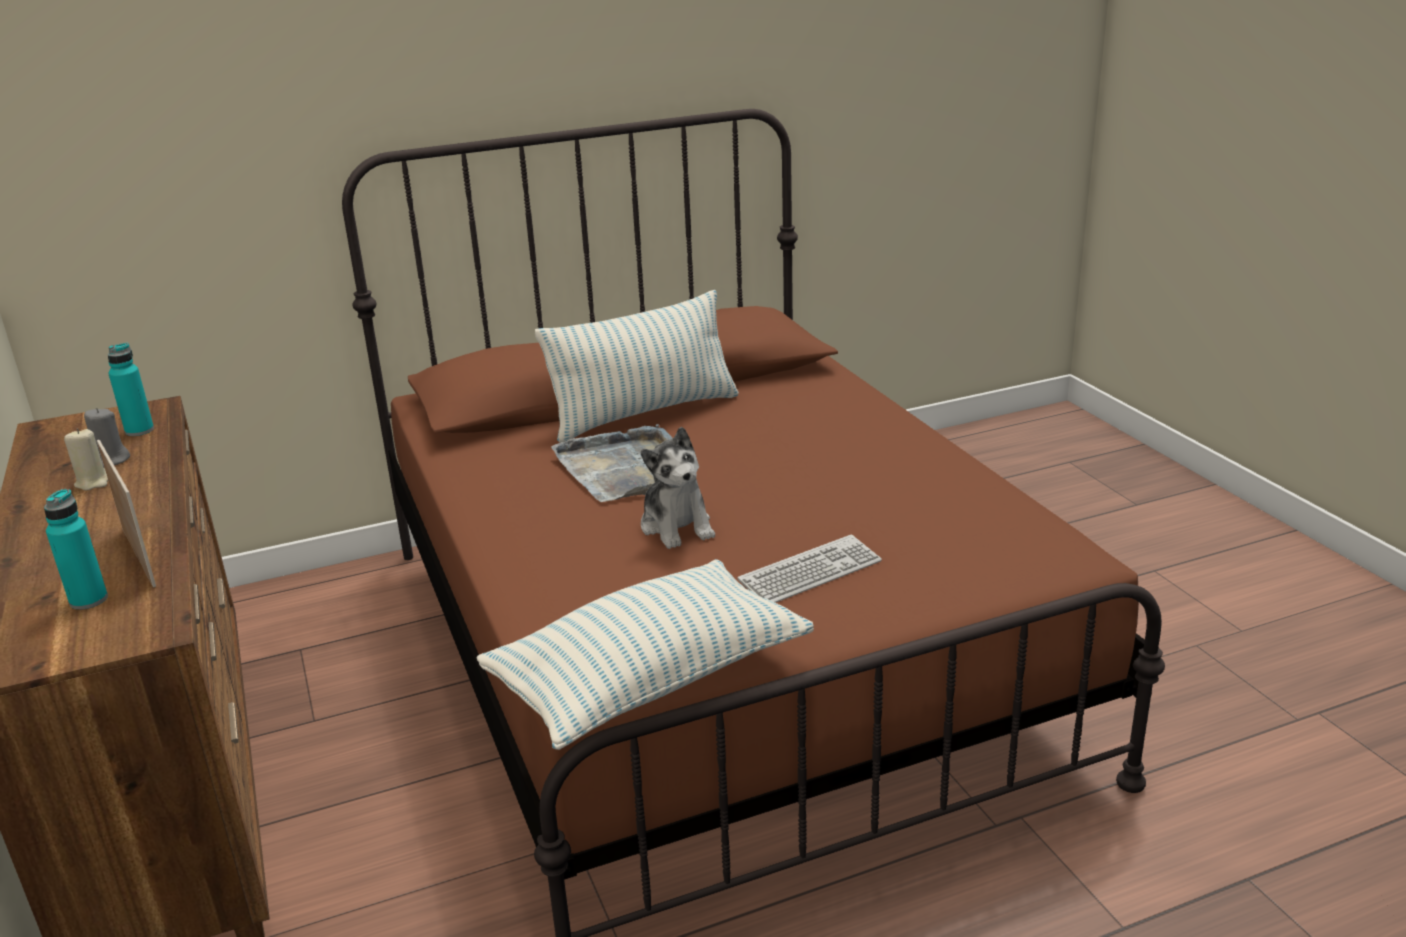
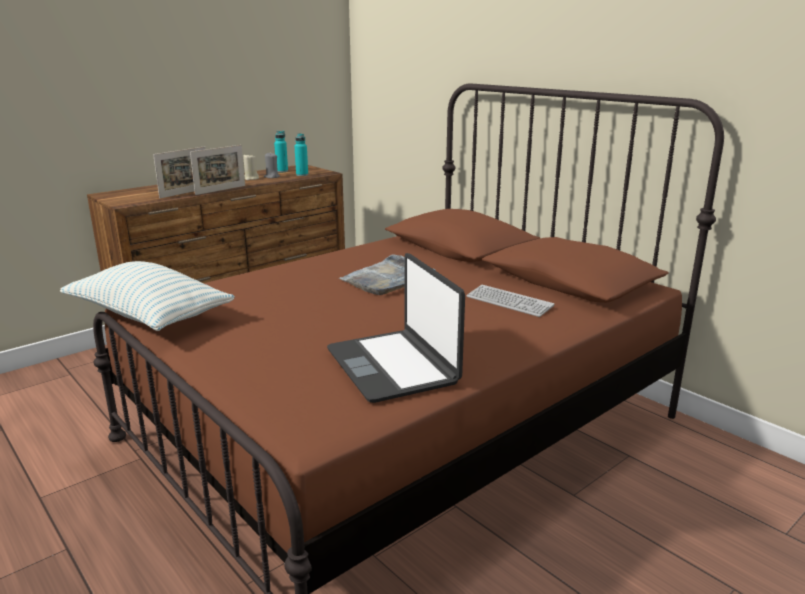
camera: 70 degrees right, 5 degrees down
(89, 600) = (151, 194): turquoise bottle -> turquoise bottle (282, 171)
(167, 516) = (220, 190): none -> picture frame
(644, 413) = (469, 272): pillow -> none
(677, 526) = (319, 300): plush toy -> none
(810, 572) = (269, 340): keyboard -> keyboard (509, 302)
(923, 497) = (393, 366): none -> laptop

